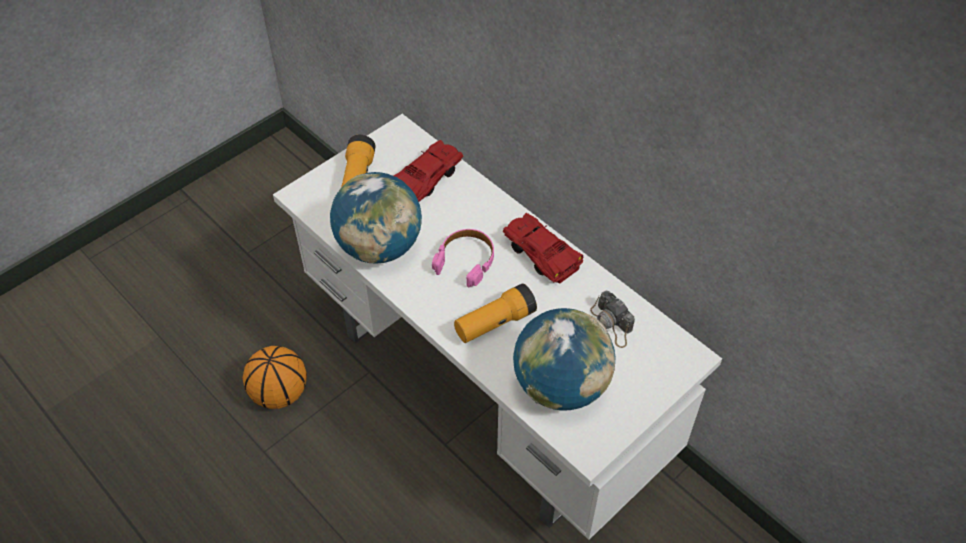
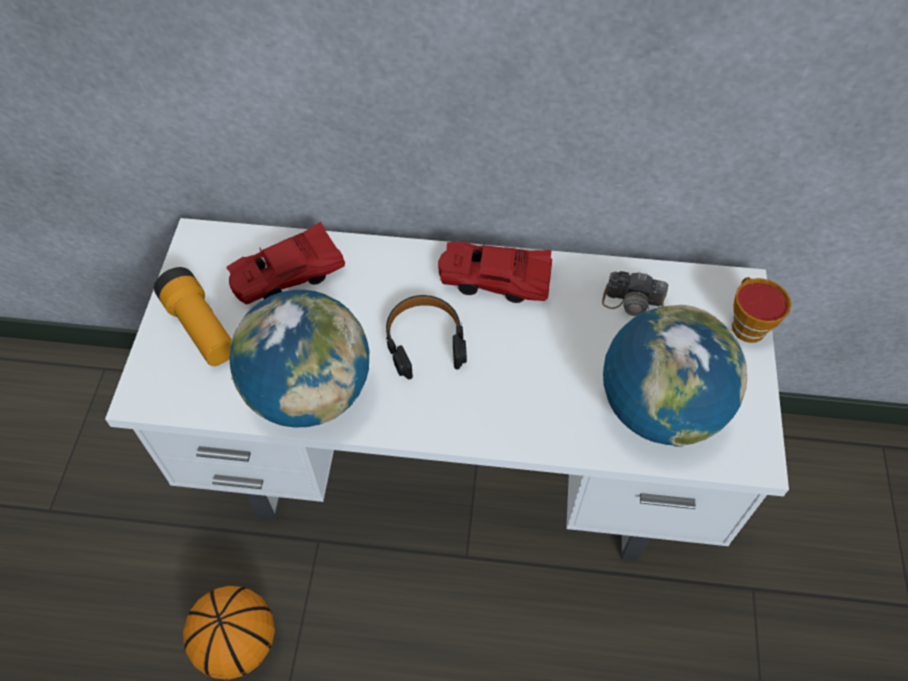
camera: 40 degrees left, 5 degrees up
(428, 178) = (287, 274): red toy car -> red toy car turned 120 degrees counterclockwise
(466, 261) = (425, 341): pink headphones -> black headphones
(494, 323) = (525, 389): flashlight -> none
(669, 379) = (746, 325): none -> cup

